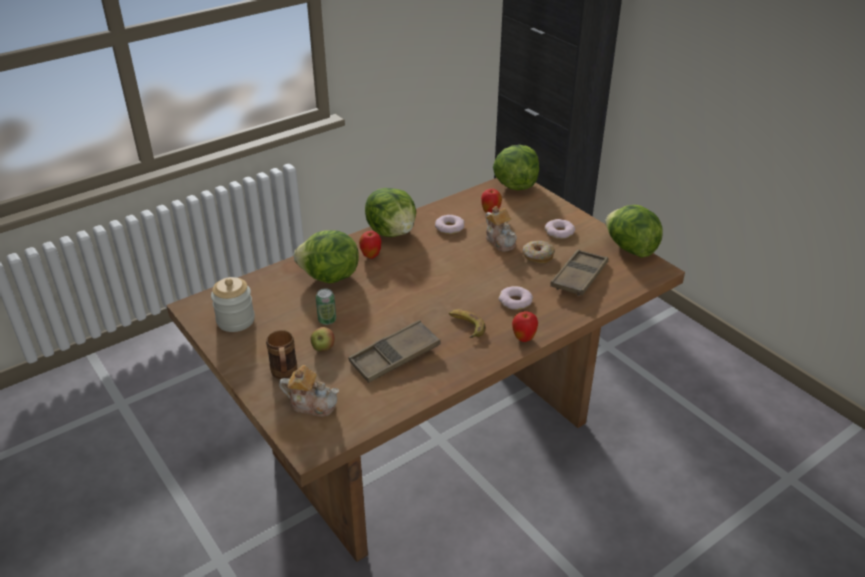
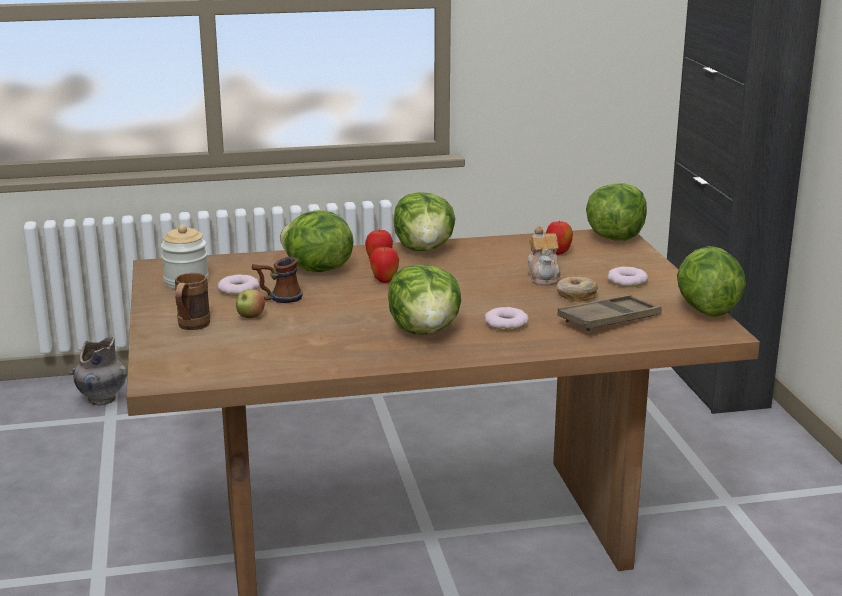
camera: 25 degrees right, 15 degrees down
(100, 387) = (101, 399): none -> grey vase
(312, 404) = (194, 352): teapot -> none
(327, 320) = (278, 298): can -> mug
(395, 356) = (319, 337): brown tray -> none
(449, 227) = (494, 256): donut -> donut (238, 290)
(466, 326) = (425, 331): banana -> lettuce
(523, 338) = (482, 353): apple -> apple (384, 281)

